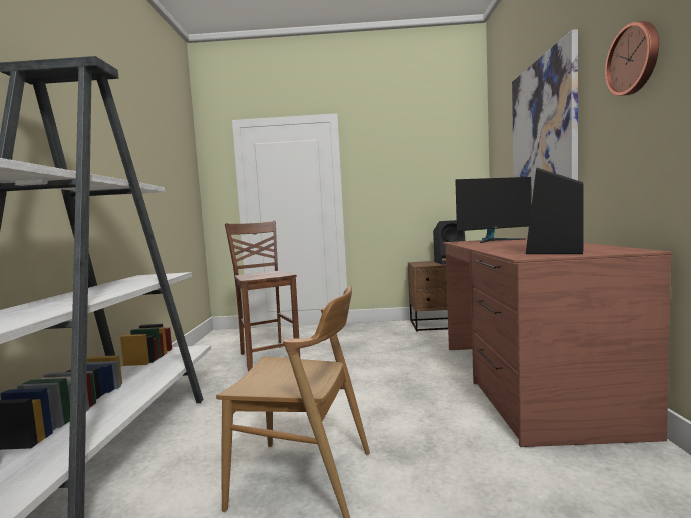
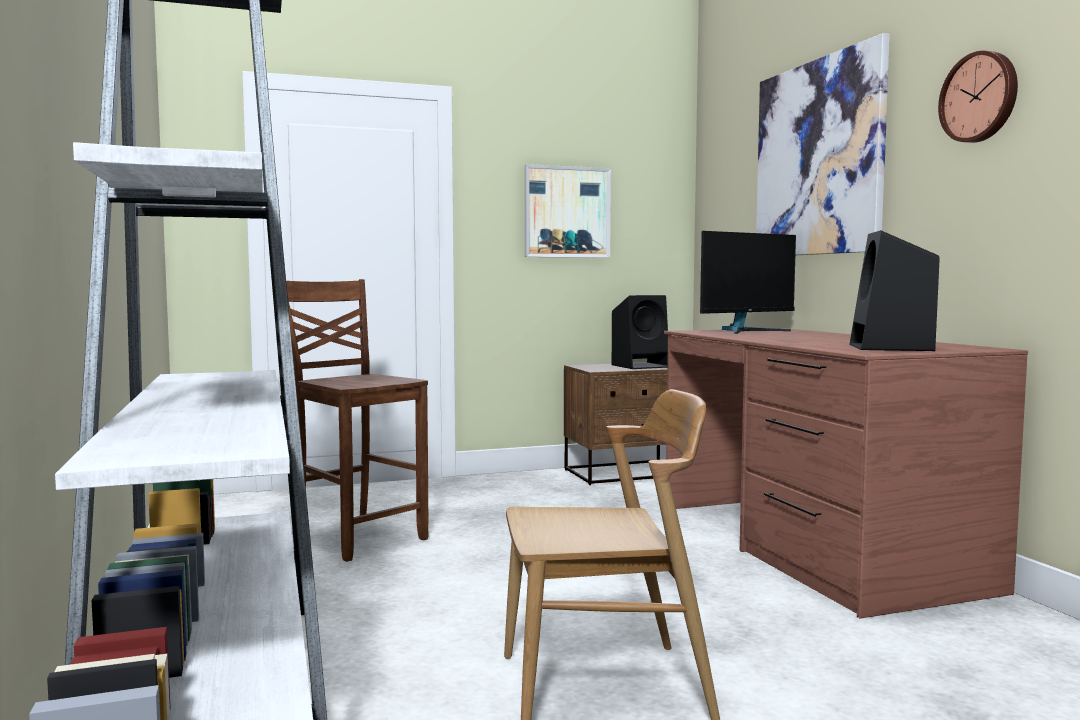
camera: 20 degrees left, 0 degrees up
(406, 175) = (566, 212): none -> picture

